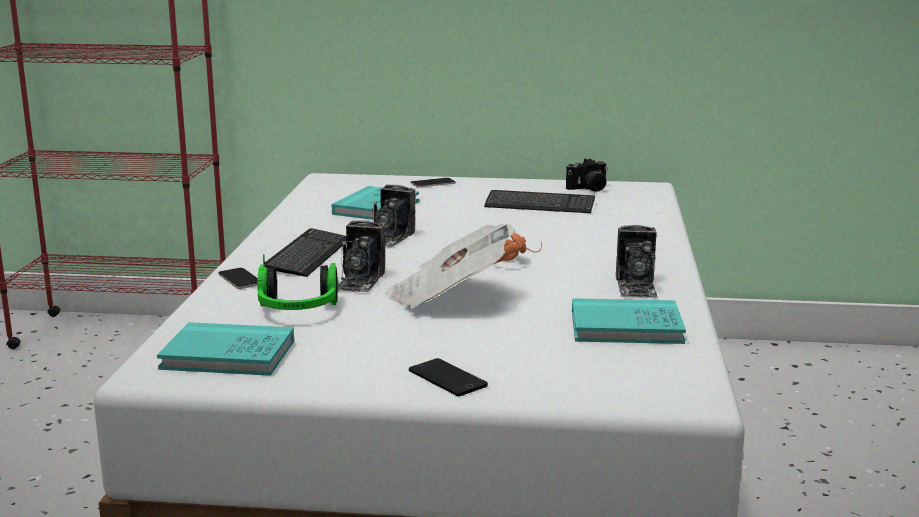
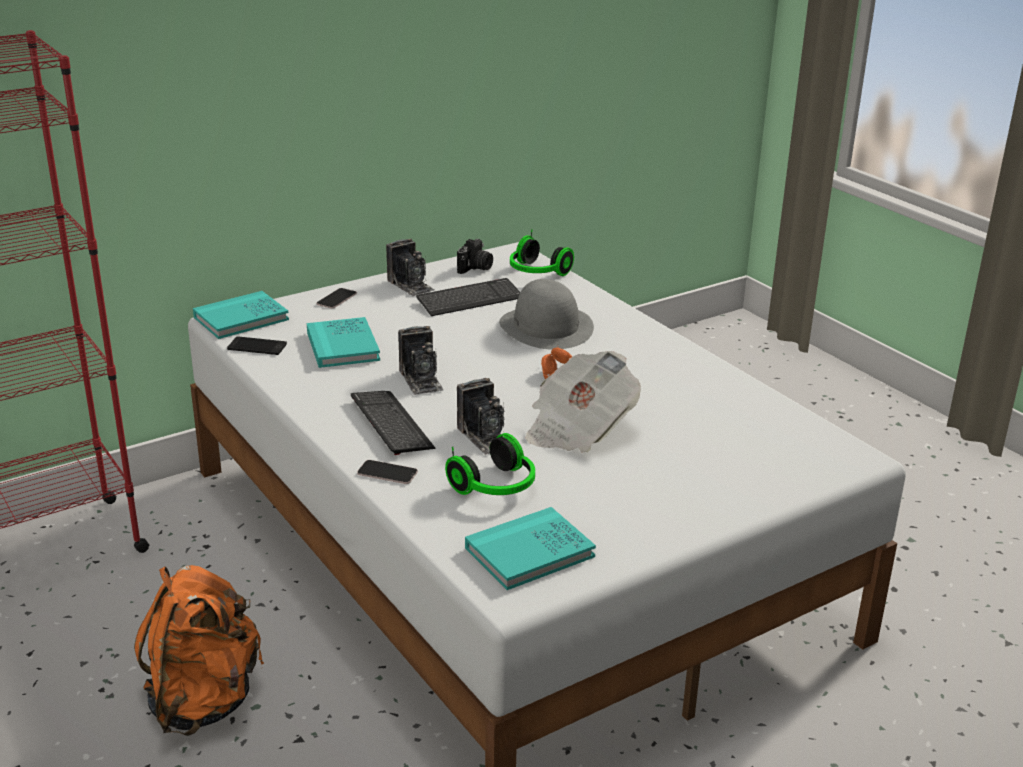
camera: 40 degrees left, 10 degrees up
(90, 457) = (204, 701): none -> orange backpack
(447, 378) = (707, 505): phone -> phone (257, 346)
(569, 234) = (546, 327): none -> grey hat
(626, 327) = (732, 411): turquoise book -> turquoise book (241, 318)
(636, 286) = (677, 368): camera -> camera (410, 285)
(639, 202) = (536, 273): none -> headphones

